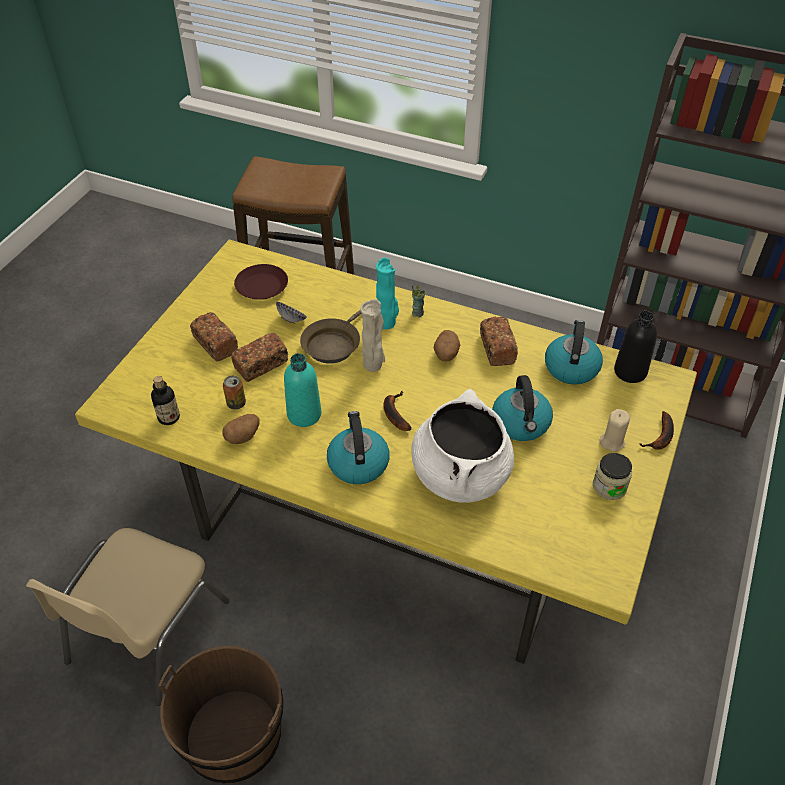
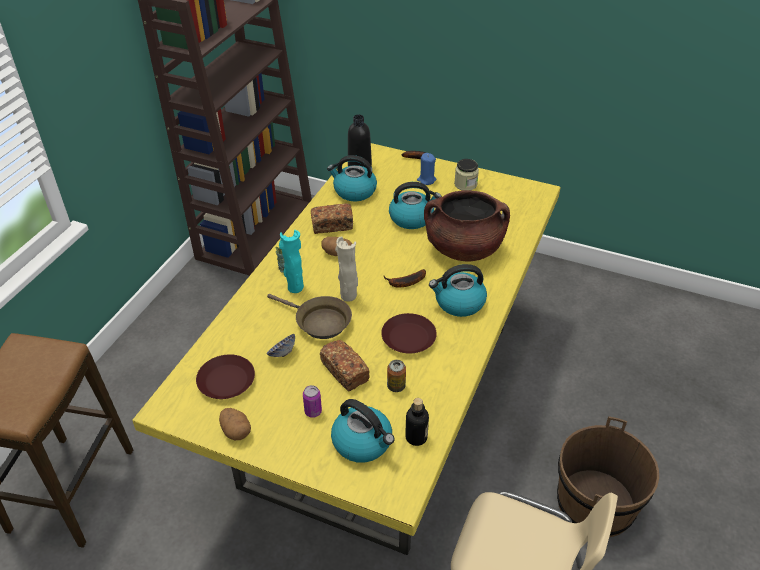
camera: 90 degrees left, 5 degrees down
(172, 379) = (363, 442): none -> kettle
(215, 344) = (313, 411): bread -> can
(243, 436) = (436, 377): potato -> potato (236, 431)
(304, 414) = (408, 337): turquoise bottle -> brown plate
(460, 474) = (464, 249): white cooking pot -> brown cooking pot
(612, 441) = (426, 180): beige candle -> blue candle

